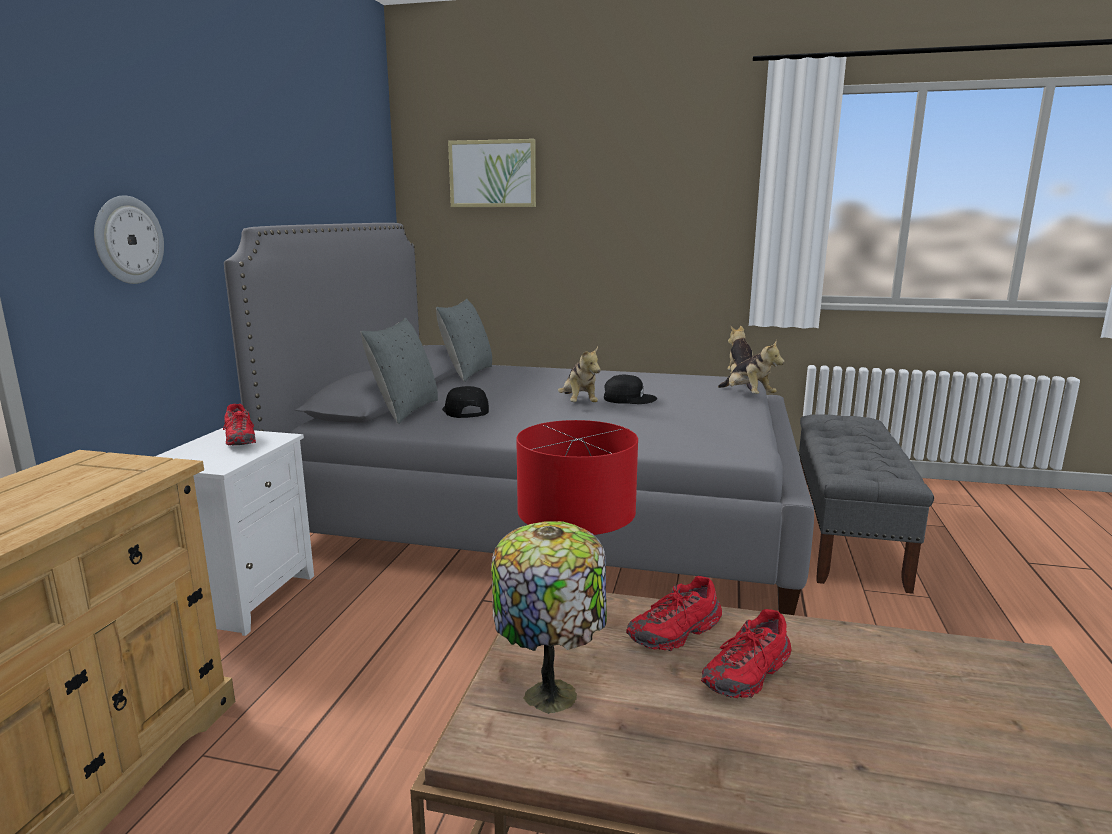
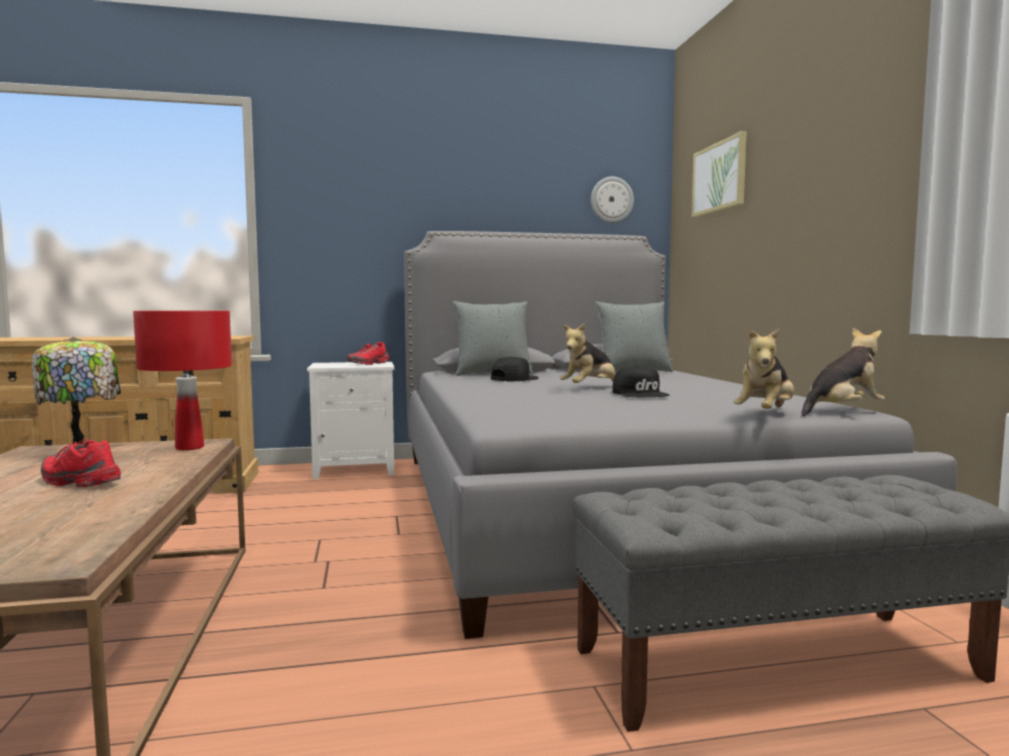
camera: 65 degrees right, 10 degrees down
(128, 240) = (342, 236): wall clock -> wall clock (611, 200)
(675, 633) = (150, 466): red shoe -> none

